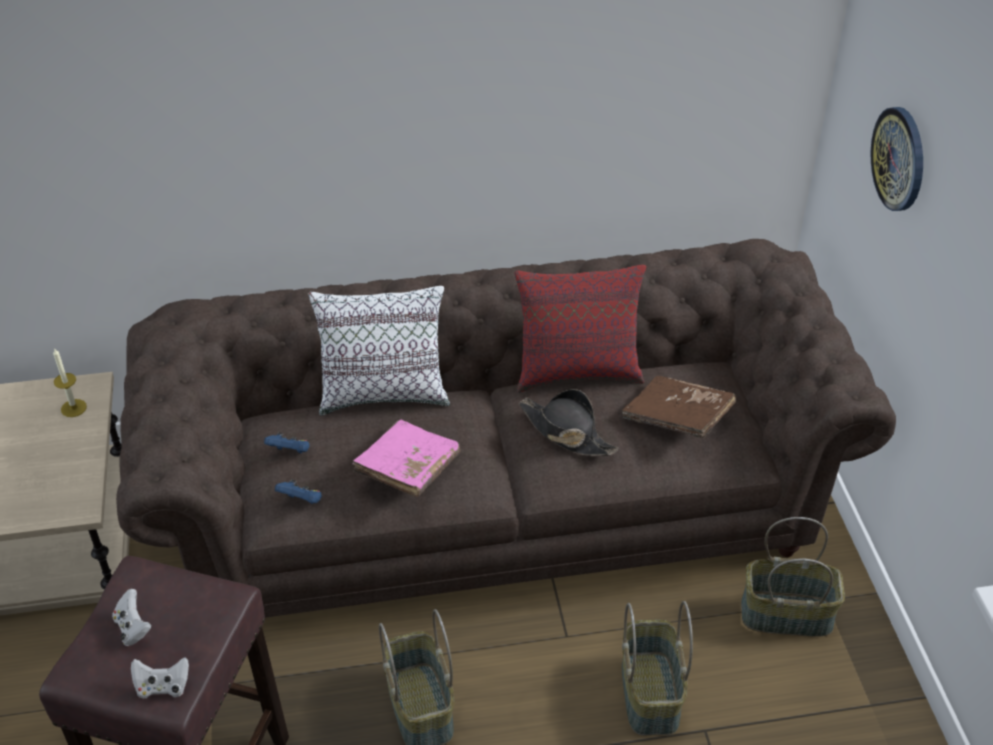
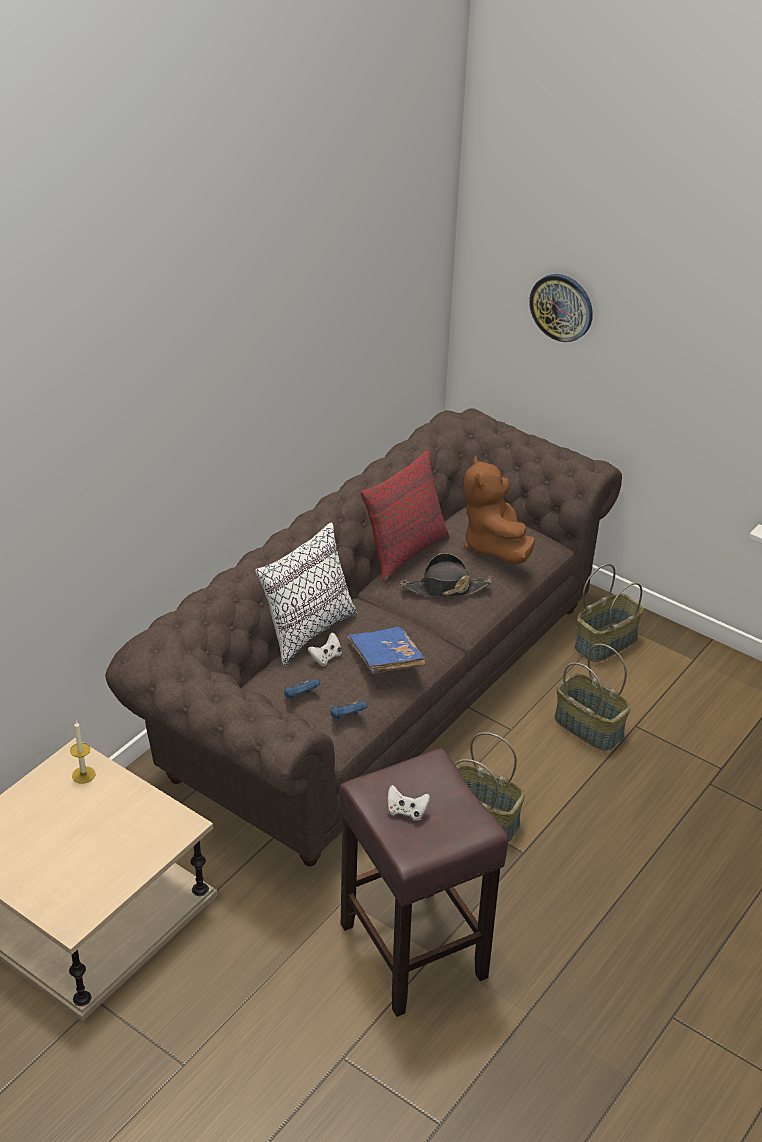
camera: 45 degrees left, 5 degrees down
(163, 686) = (469, 823): white game controller -> white game controller (326, 657)
(408, 469) = (385, 661): pink book -> blue book
(677, 419) = (494, 545): brown book -> brown plush toy

